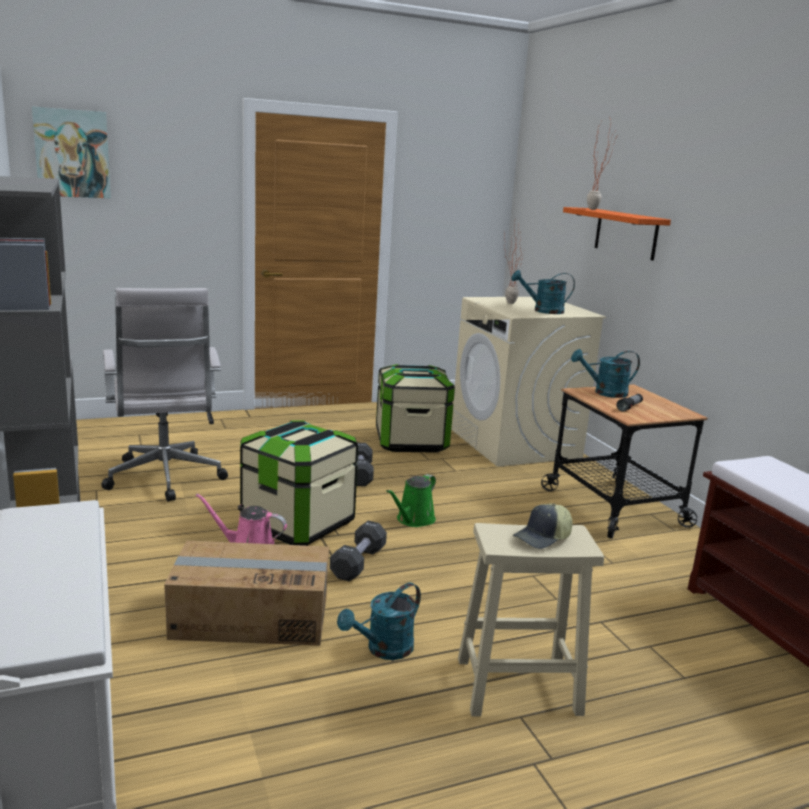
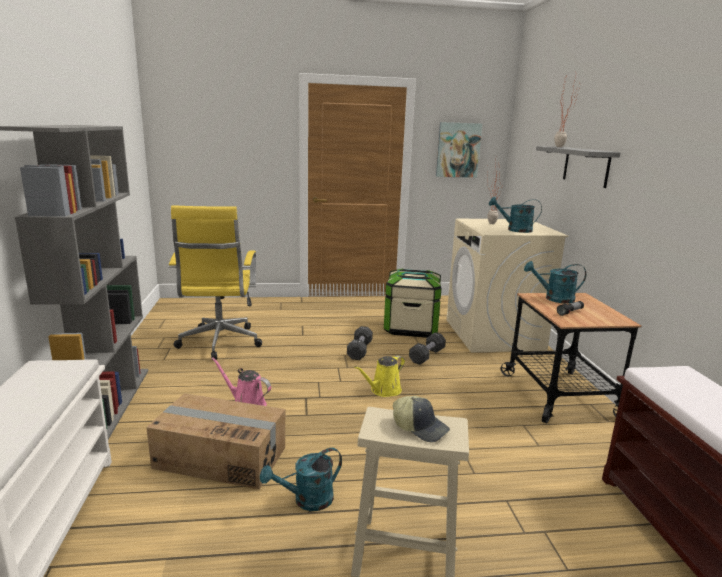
camera: 15 degrees right, 0 degrees up
(72, 153) = (182, 116): picture -> picture (458, 150)
(165, 479) = (219, 344): white office chair -> yellow office chair
(297, 523) = (294, 385): storage box -> none
(358, 563) = (323, 422): black dumbbell -> black dumbbell (427, 356)
(413, 520) = (383, 391): green watering can -> yellow watering can
(543, 538) = (420, 427): cap -> cap turned 120 degrees counterclockwise
(626, 233) = (586, 166): orange shelf -> grey shelf

